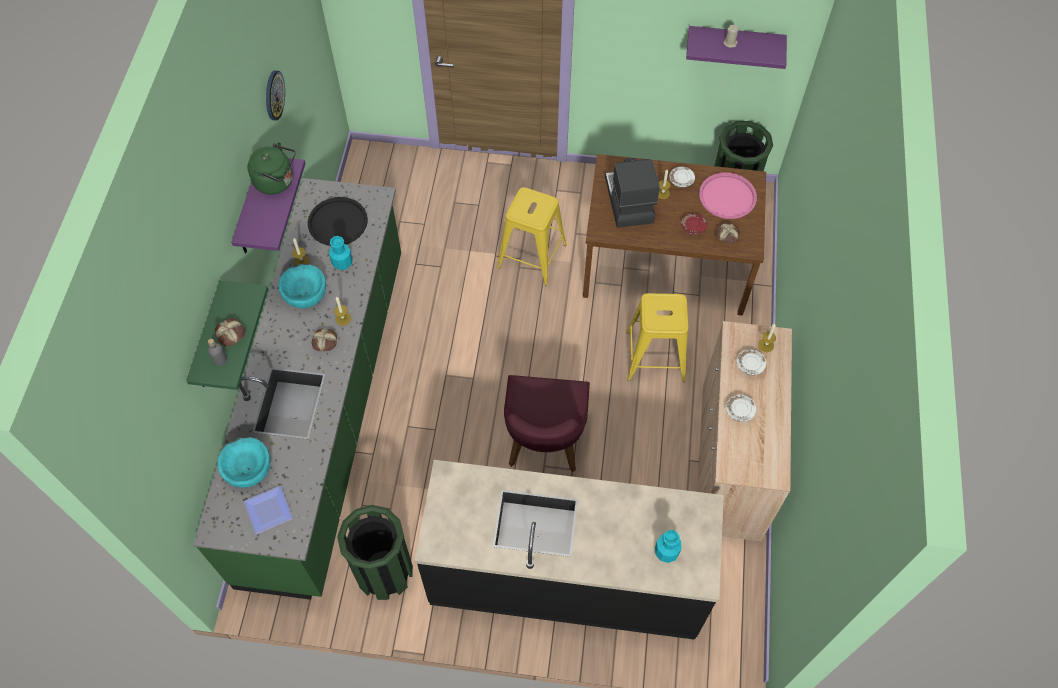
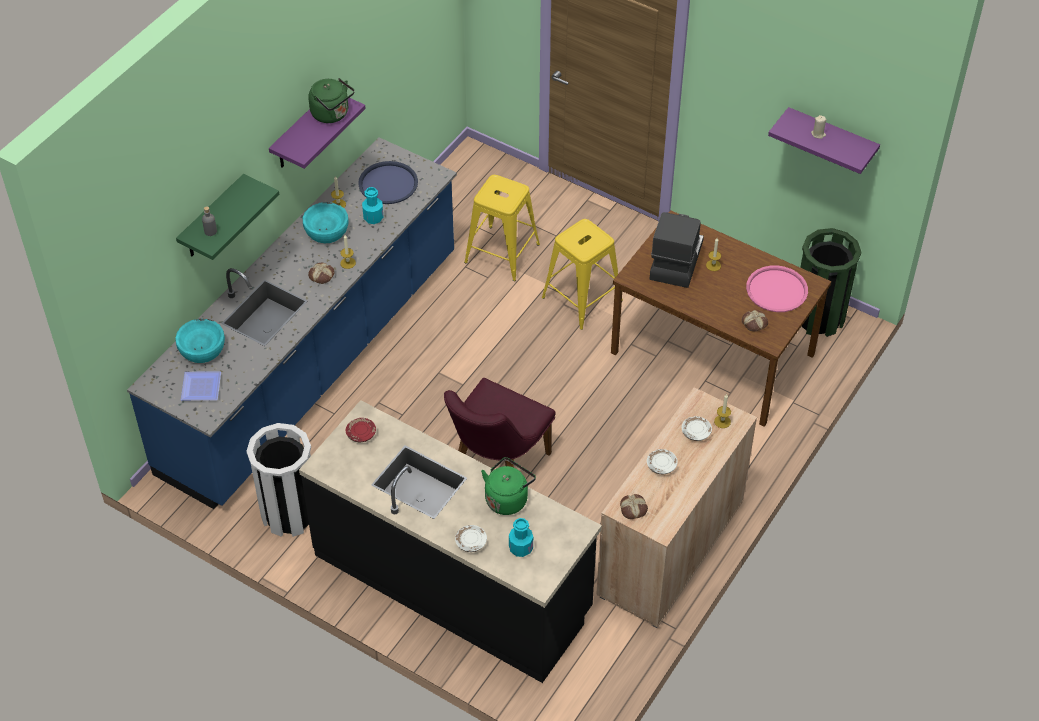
camera: 25 degrees right, 10 degrees down
(231, 334) = (229, 216): bread -> bread (633, 508)
(273, 95) = (366, 44): wall clock -> none
(327, 411) = (312, 363): green counter -> blue counter
(338, 222) = (388, 184): black tray -> blue tray
(384, 572) = (289, 513): green trash can -> white trash can
(626, 504) = (507, 498): none -> green kettle
(655, 356) = (652, 430): yellow stool -> yellow stool (502, 253)
(681, 180) = (739, 260): white plate -> white plate (471, 542)
(692, 227) = (724, 305): red plate -> red plate (361, 433)

